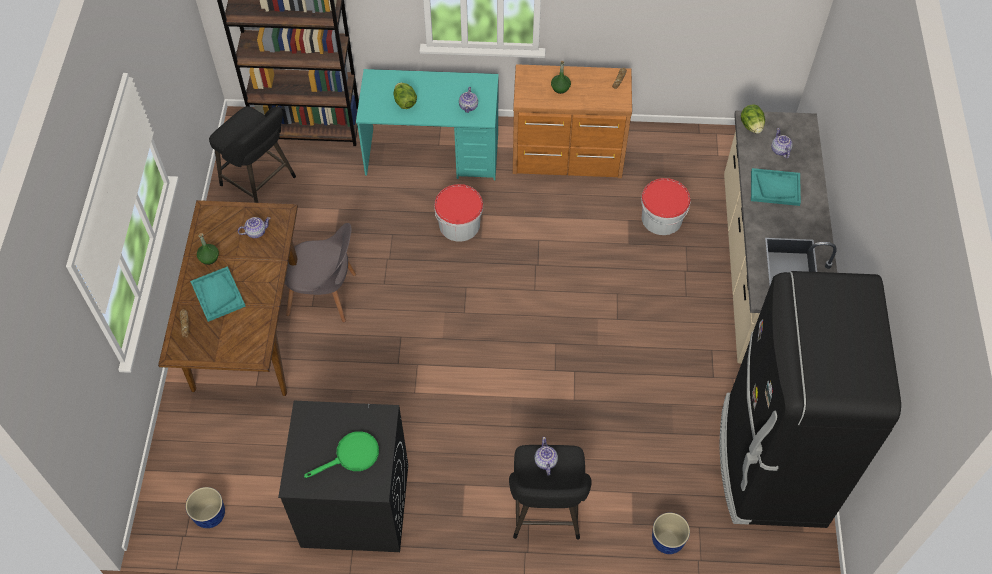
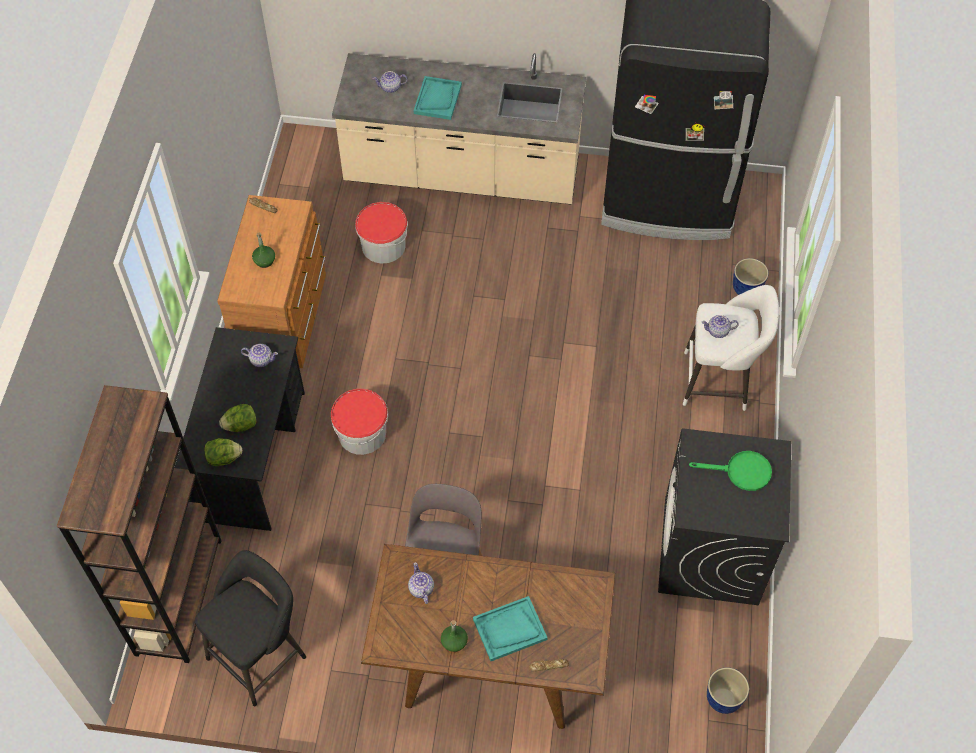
camera: 85 degrees left, 0 degrees up
(352, 456) = (741, 472): green frying pan -> green frying pan turned 120 degrees clockwise
(432, 154) = (252, 455): turquoise desk -> black desk
(546, 514) = (720, 381): black stool -> white stool
(751, 126) = (355, 104): lettuce -> lettuce (224, 458)

